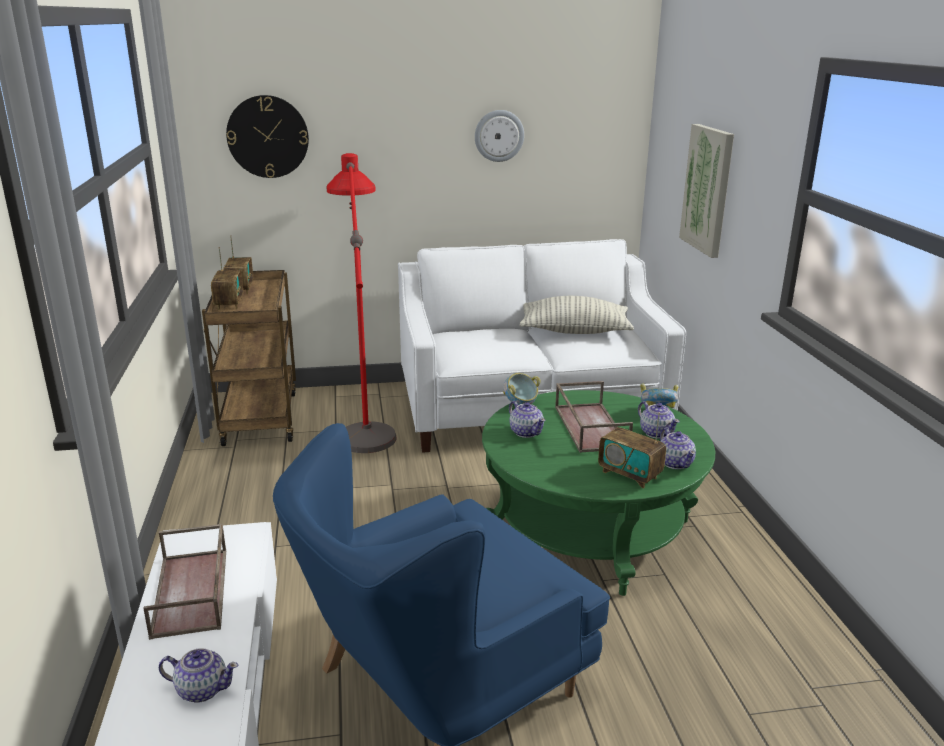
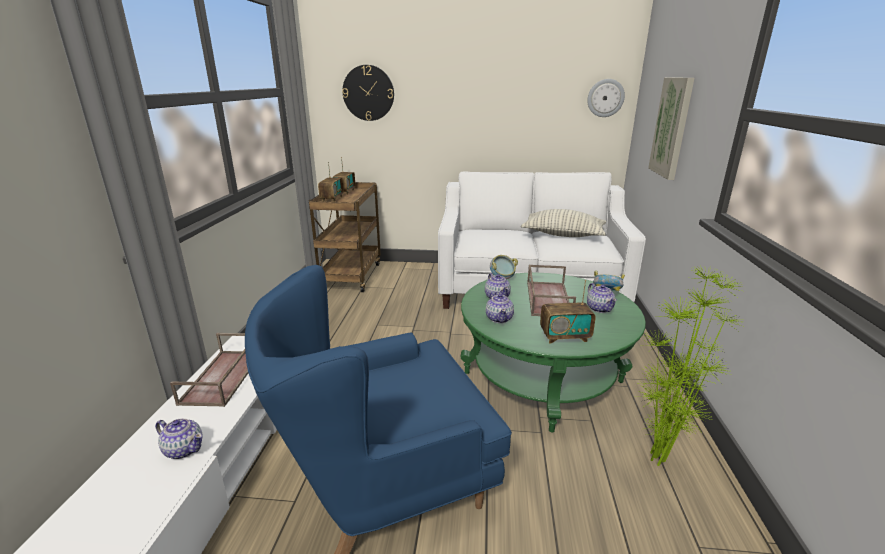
camera: 15 degrees right, 0 degrees up
(365, 420) = (415, 284): red floor lamp -> none
(499, 135) = (523, 95): wall clock -> wall clock (605, 98)
(629, 475) = (564, 337): radio -> radio turned 60 degrees counterclockwise
(675, 463) = (606, 332): teapot -> teapot (499, 318)
(753, 606) = (661, 461): none -> potted plant

